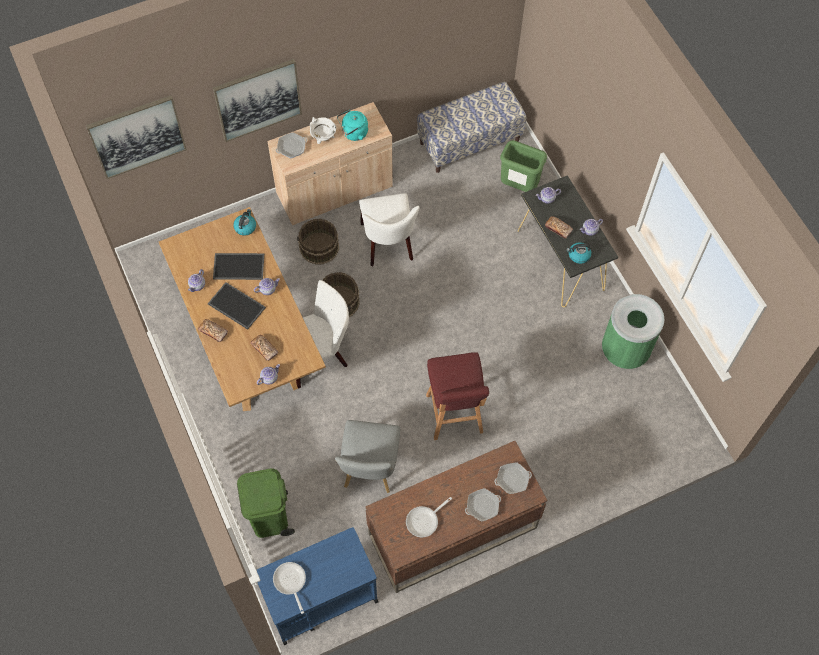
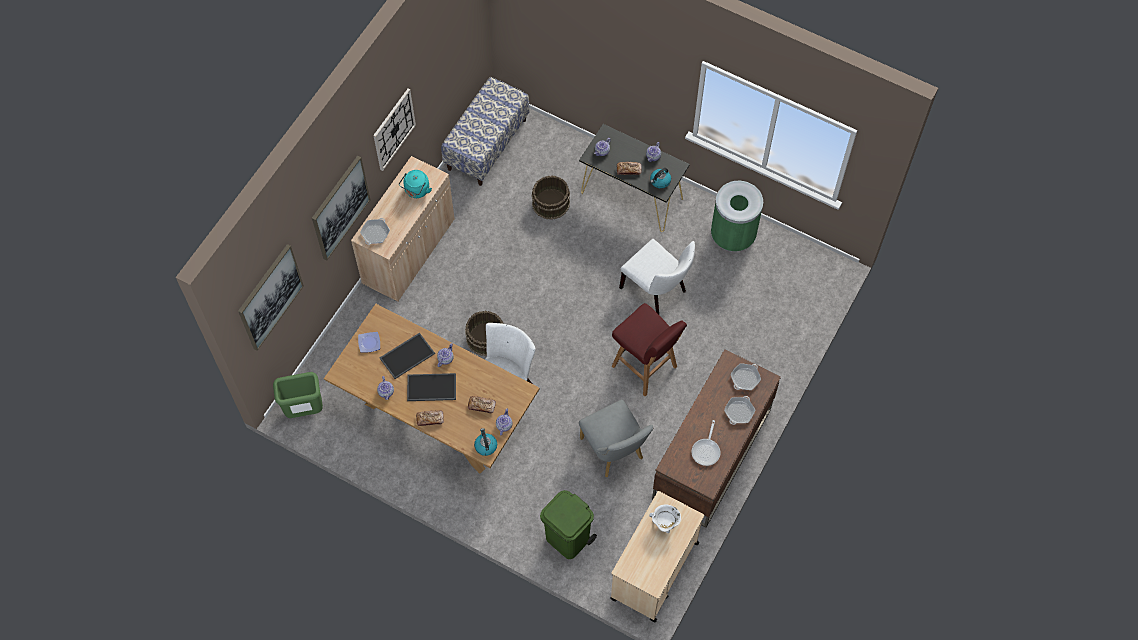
camera: 35 degrees left, 0 degrees up
(217, 236) = (369, 343): none -> plate
(245, 227) = (386, 321): kettle -> kettle (485, 446)
(290, 582) = (645, 561): frying pan -> none
(319, 248) = (434, 306): brown bucket -> brown bucket (551, 203)
(319, 599) = (654, 571): blue cart -> beige cart
(323, 138) = (395, 210): white cooking pot -> white cooking pot (665, 523)
(354, 60) = (393, 129): none -> wall clock
(388, 245) = (488, 268): white chair -> white chair (656, 291)
(518, 187) = (554, 157): green trash can -> green trash can (304, 410)

